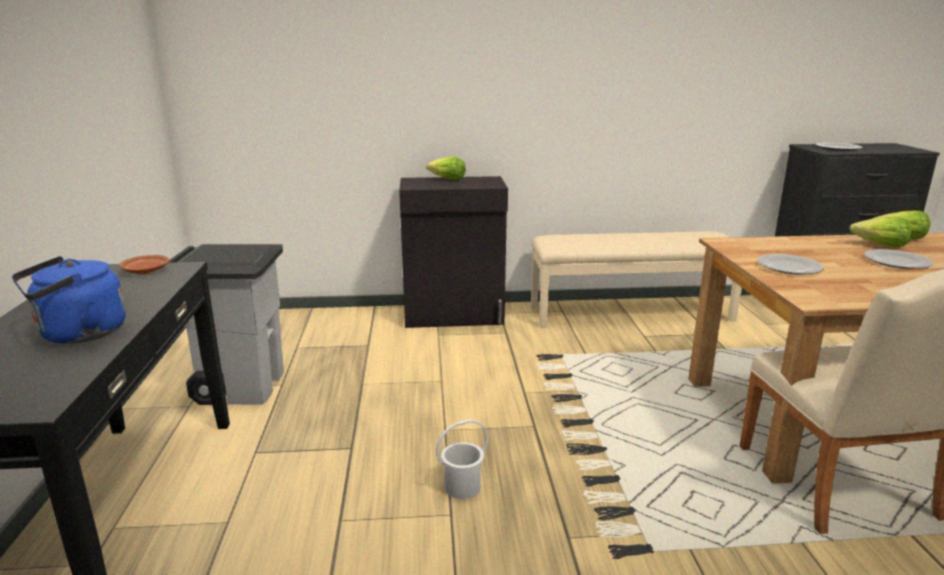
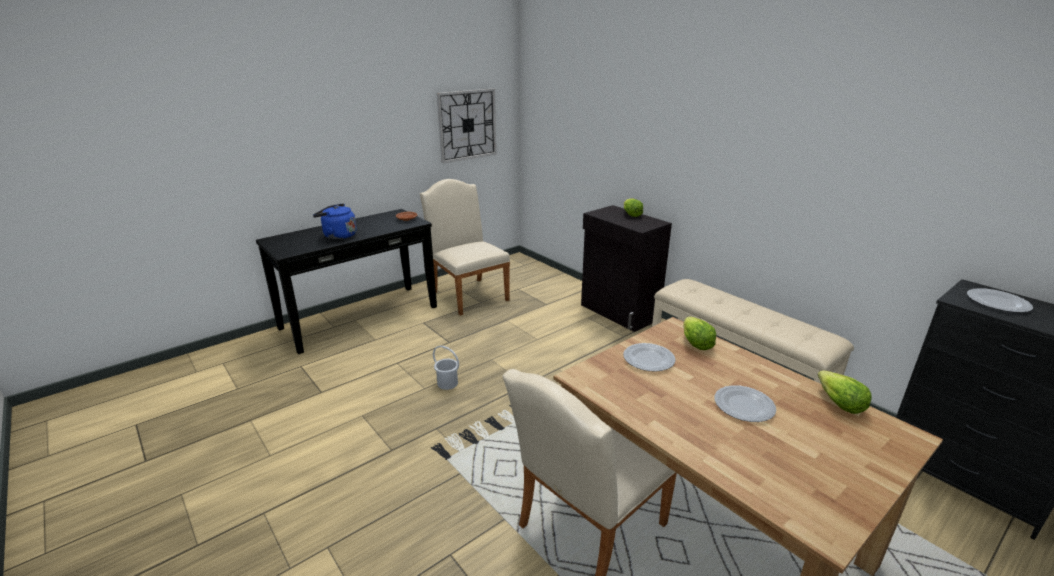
camera: 55 degrees right, 5 degrees up
(118, 90) = (467, 125): none -> wall clock
(240, 386) = (468, 294): grey trash can -> beige chair
(880, 245) = (789, 394): lettuce -> lettuce (695, 343)

